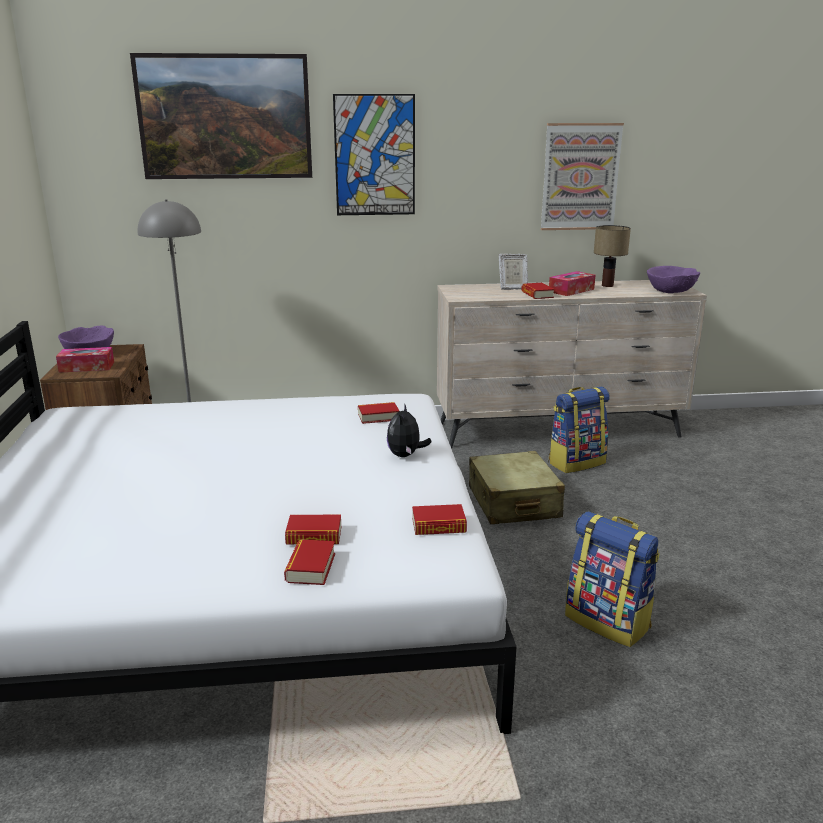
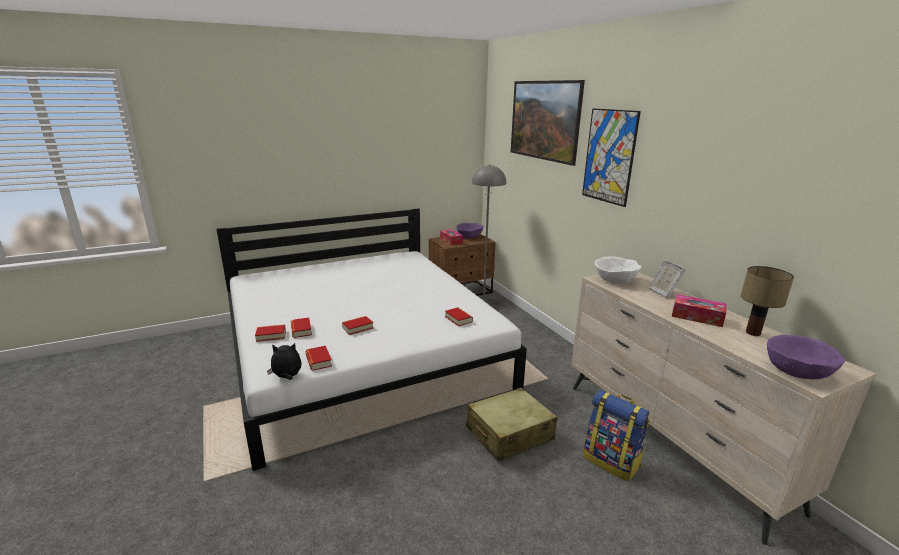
camera: 70 degrees right, 0 degrees up
(406, 455) = (406, 337): plush toy -> plush toy (287, 377)
(468, 294) = (615, 280): none -> white bowl
(537, 294) = (655, 304): book -> book (357, 328)
(580, 177) = (771, 210): picture -> none
(608, 621) = (366, 505): backpack -> none

